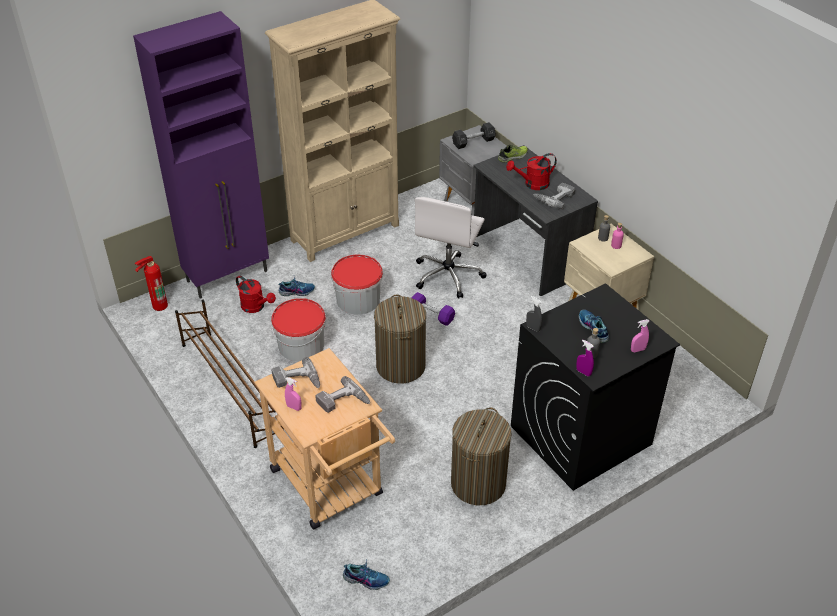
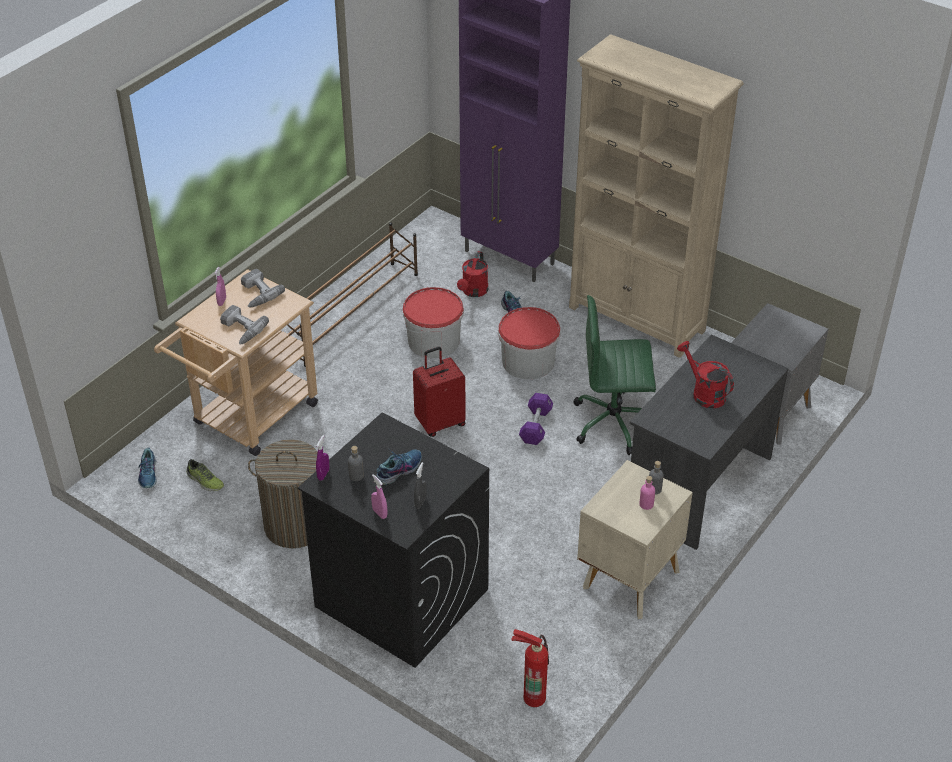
camera: 70 degrees right, 0 degrees up
(158, 306) = (439, 228): fire extinguisher -> fire extinguisher (533, 695)
(400, 366) = (440, 422): laundry basket -> red suitcase
(448, 275) = (614, 423): white office chair -> green office chair
(473, 142) = (783, 332): black dumbbell -> none
(513, 157) = (753, 364): shoe -> shoe (204, 481)
(533, 328) = (379, 422): grey spray bottle -> grey spray bottle (420, 502)
(554, 198) = (688, 418): power drill -> none

